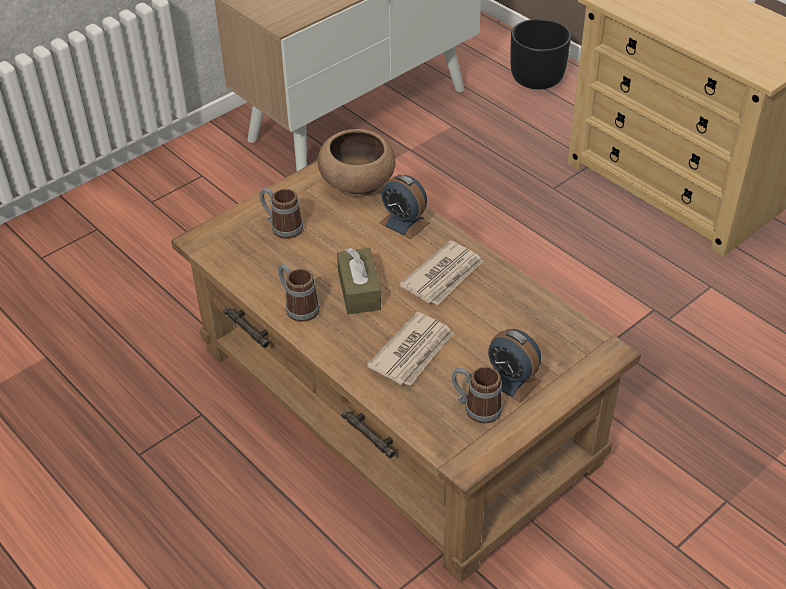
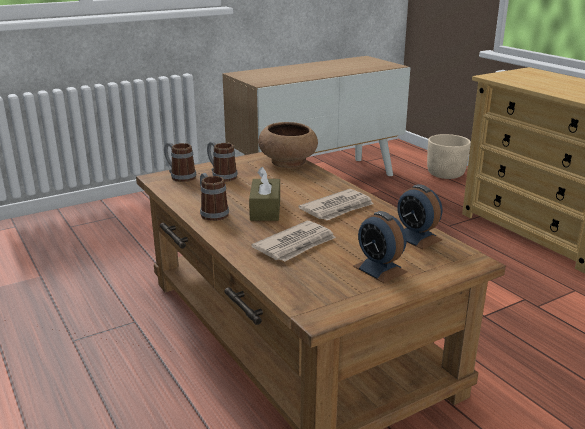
camera: 10 degrees right, 20 degrees down
(404, 222) = (316, 181): alarm clock -> alarm clock (417, 237)
(476, 407) = (340, 282): mug -> mug (179, 176)
(537, 78) = (446, 174): black planter -> beige planter

